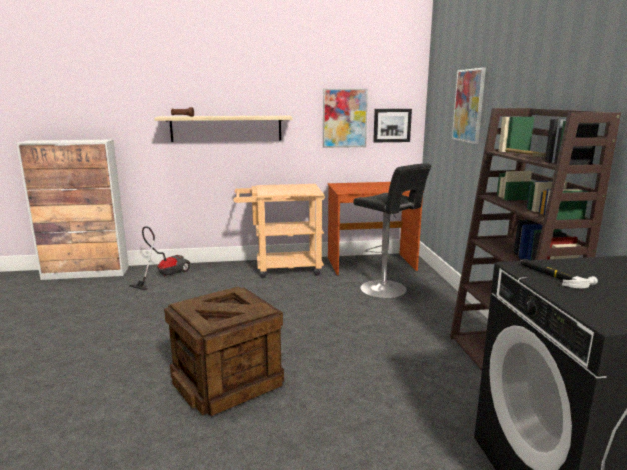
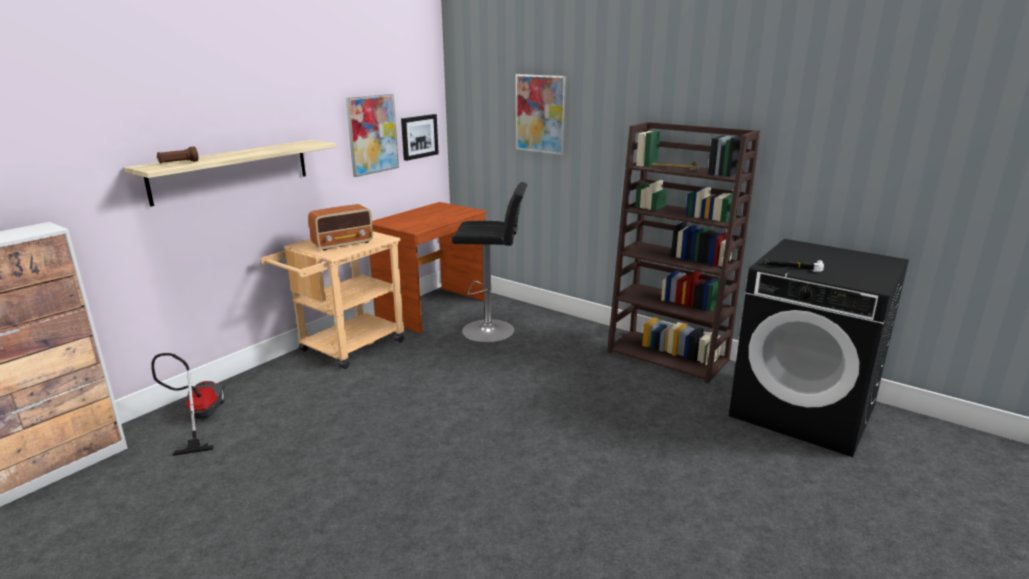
camera: 45 degrees left, 5 degrees up
(225, 382) = (512, 482): crate -> none
(284, 190) = (343, 244): none -> radio

